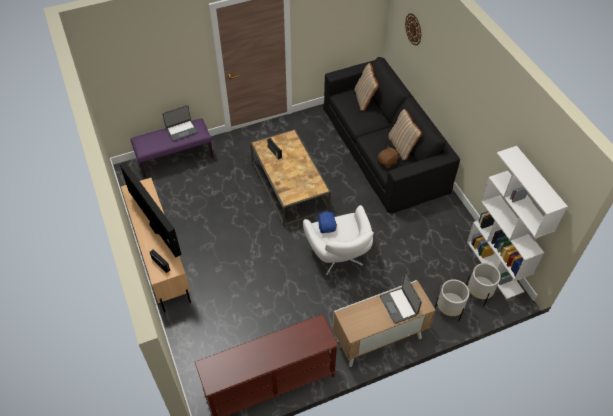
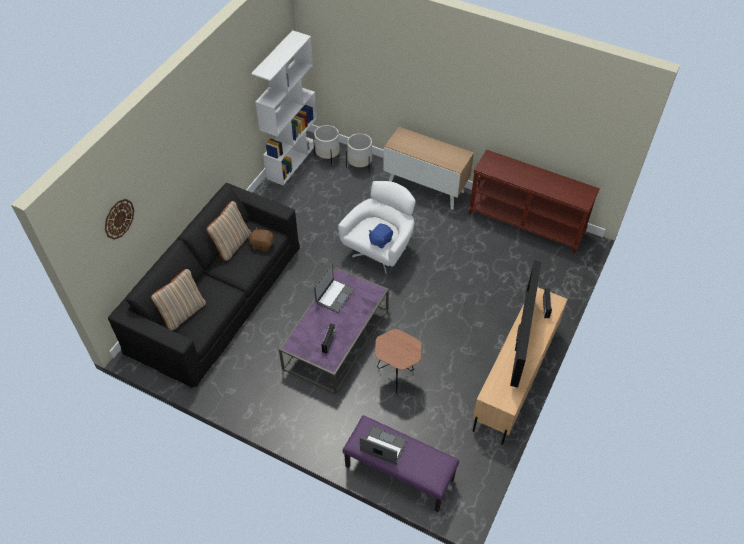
camera: 130 degrees left, 0 degrees up
(230, 196) = (396, 377): none -> brown side table
(290, 185) = (336, 338): brown coffee table -> purple coffee table
(399, 305) = (416, 144): laptop -> laptop (334, 296)

